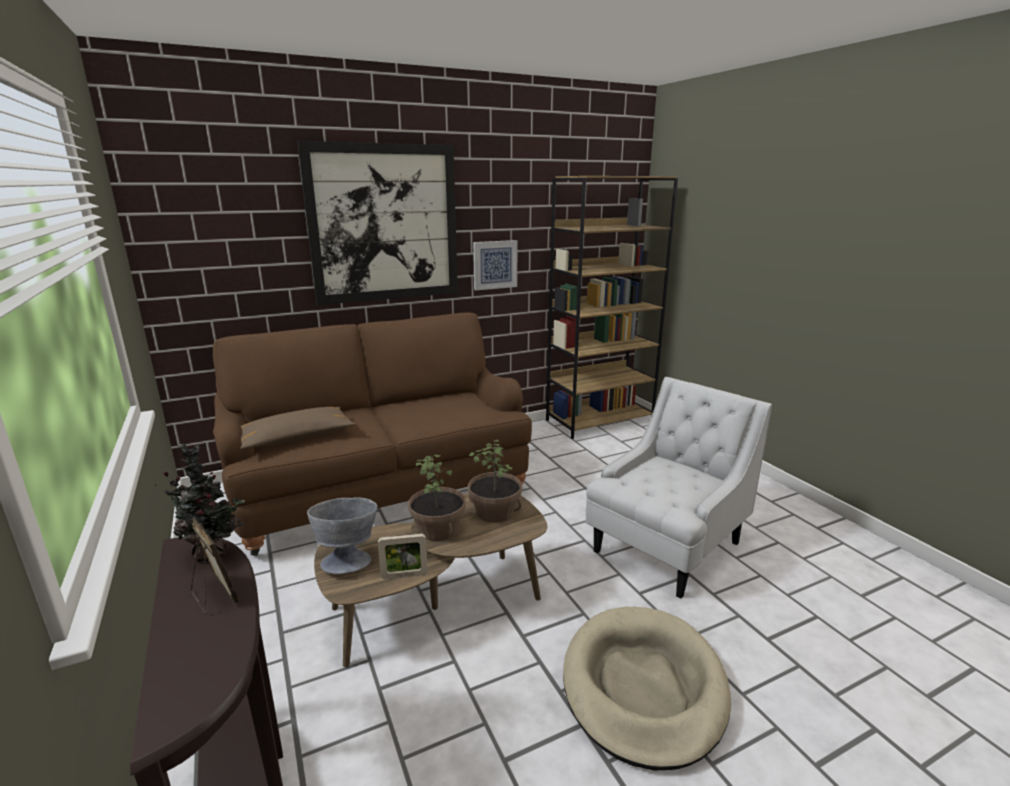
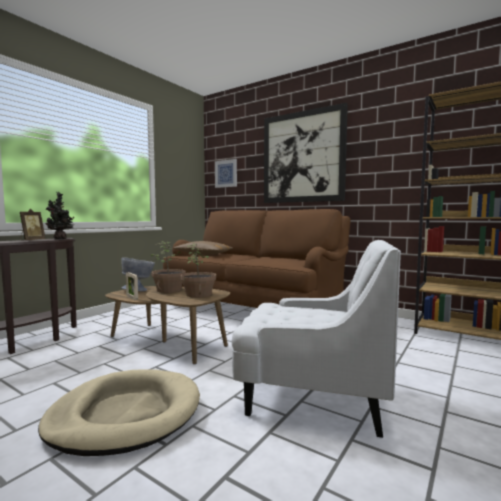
camera: 60 degrees right, 15 degrees down
(495, 264) = (376, 181): picture -> picture (226, 173)

